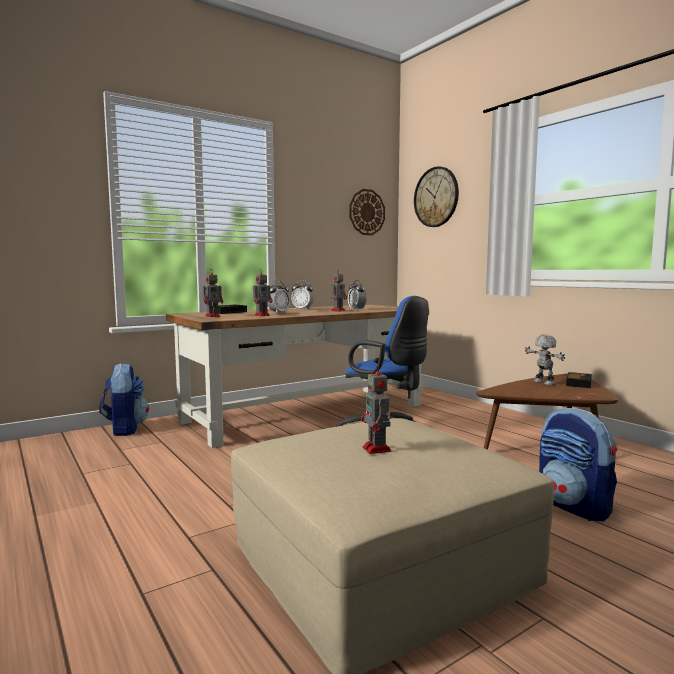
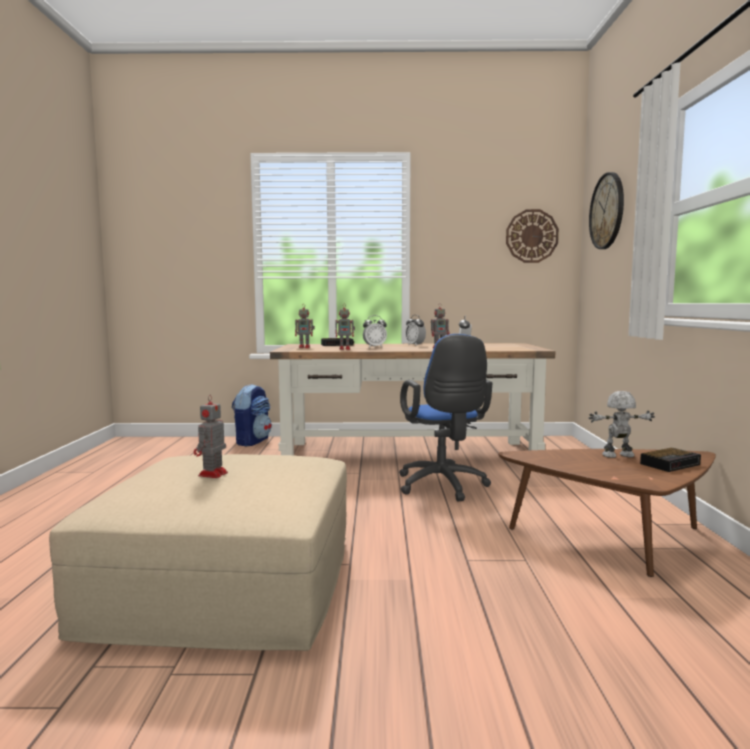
camera: 35 degrees right, 0 degrees up
(543, 383) = (618, 456): toy robot -> toy robot turned 105 degrees counterclockwise
(574, 506) = (497, 605): backpack -> none

